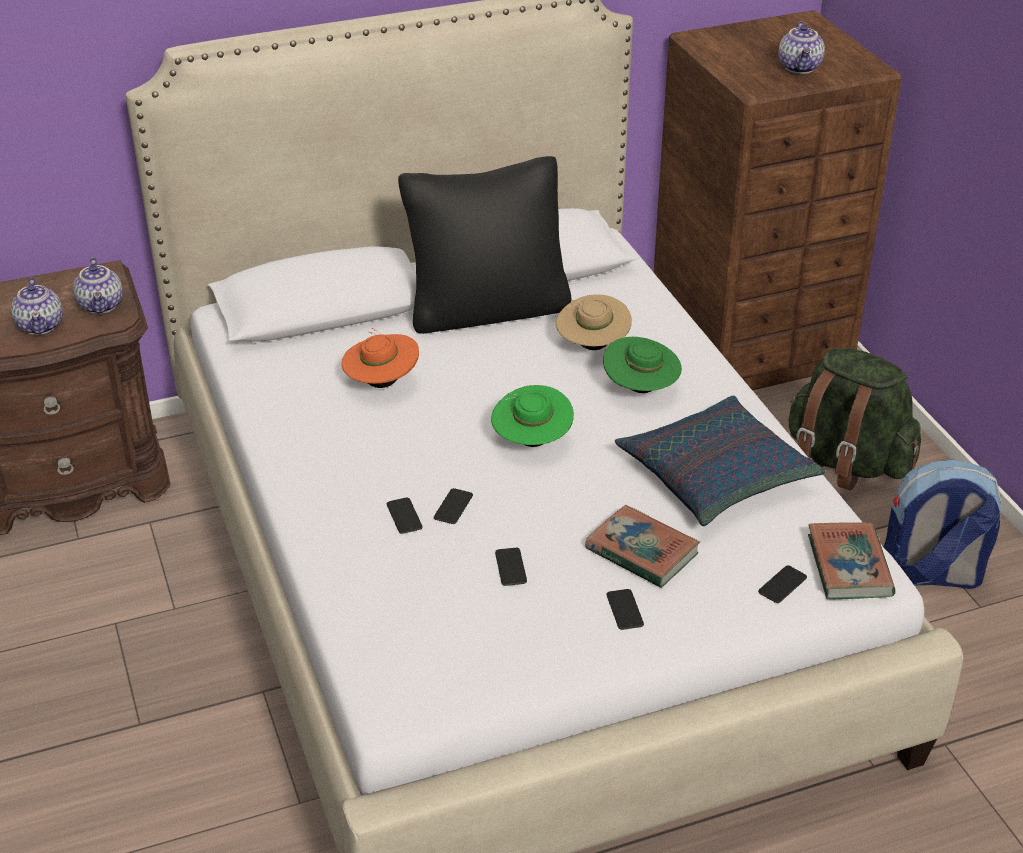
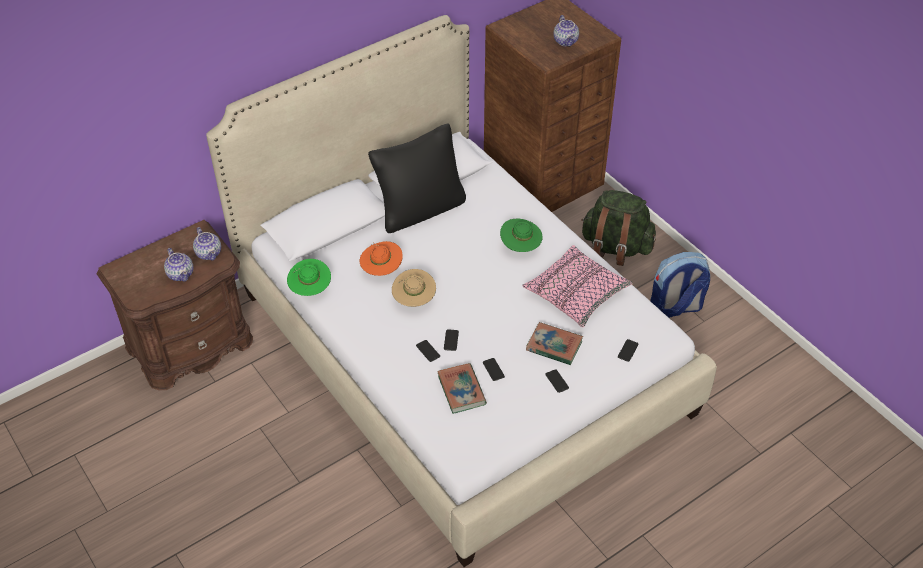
camera: 15 degrees left, 10 degrees up
(531, 441) = (476, 291): green hat -> green hat (310, 289)
(592, 345) = (485, 223): beige hat -> beige hat (414, 300)
(716, 476) = (576, 293): blue pillow -> pink pillow
(849, 566) = (656, 333): book -> book (461, 390)

